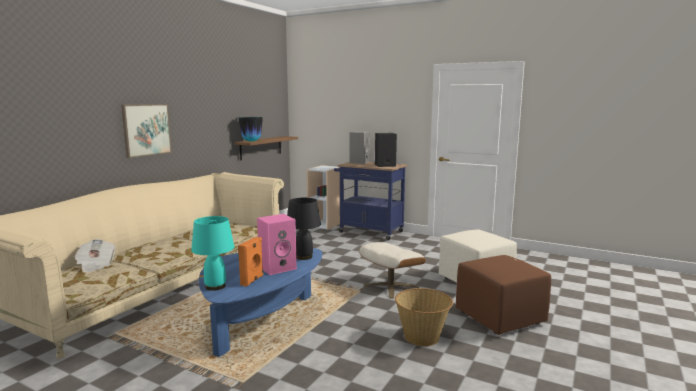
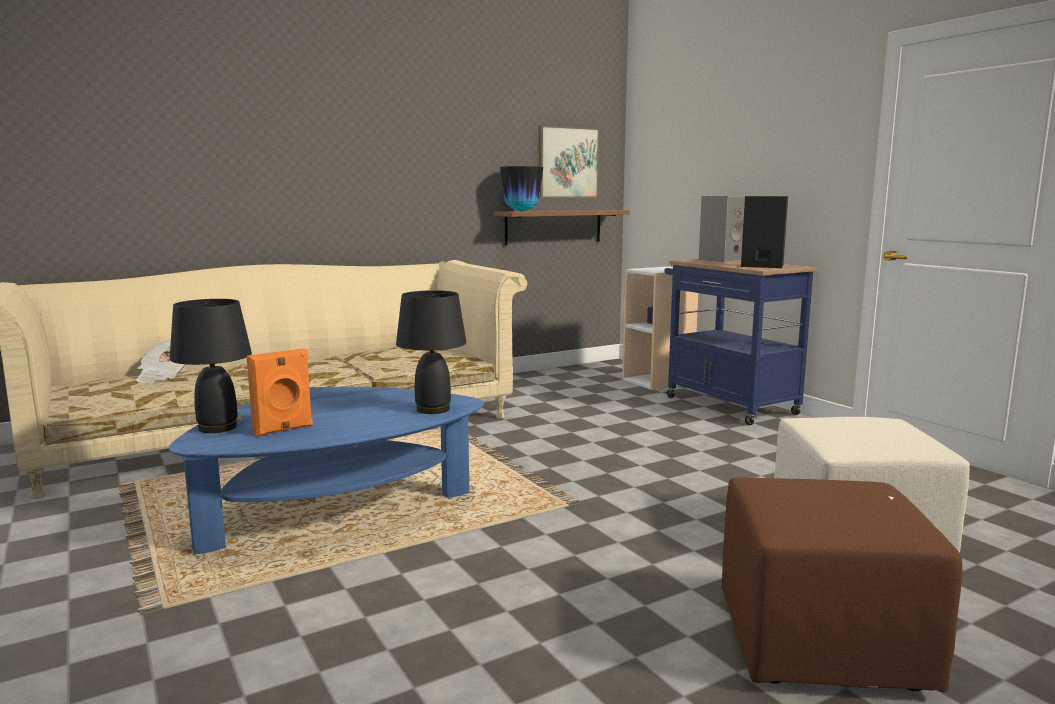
camera: 30 degrees right, 0 degrees up
(146, 129) = (313, 176): picture -> picture (567, 162)
(216, 286) = (219, 427): turquoise table lamp -> black table lamp
(278, 267) = (360, 418): pink speaker -> none
(390, 286) = (640, 511): beige ottoman -> none
(422, 337) = (574, 629): basket -> none

